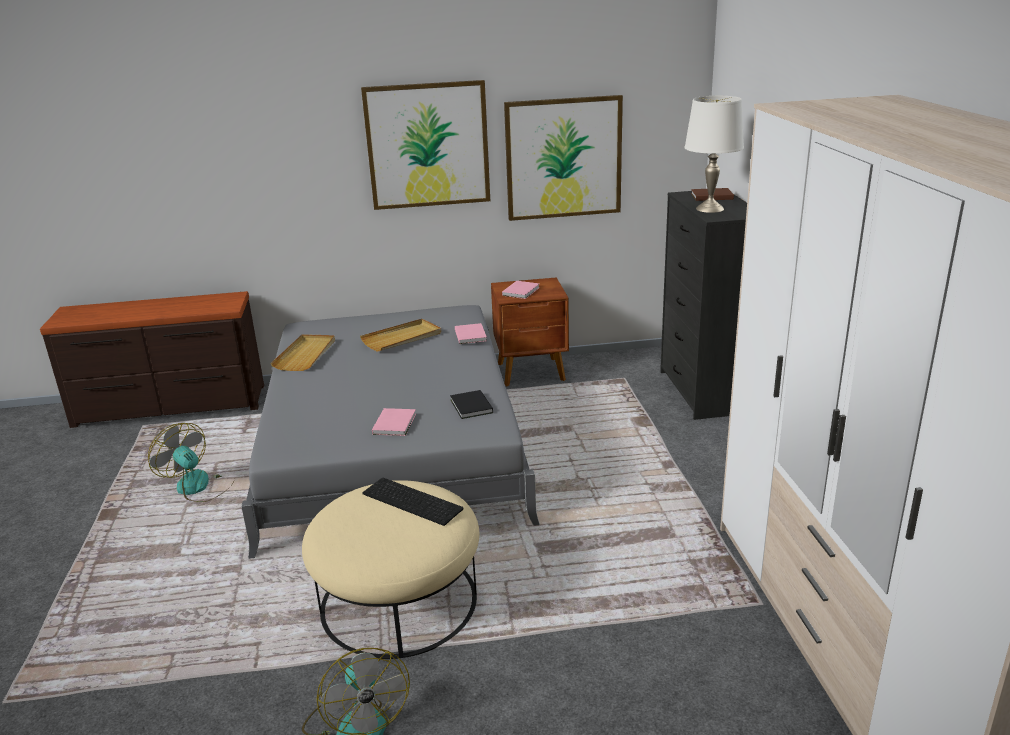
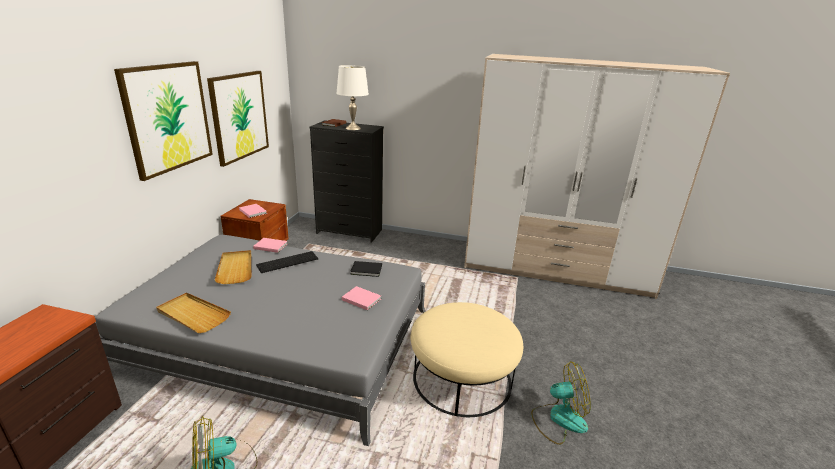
camera: 70 degrees left, 0 degrees up
(414, 500) = (455, 314): keyboard -> keyboard (288, 261)

